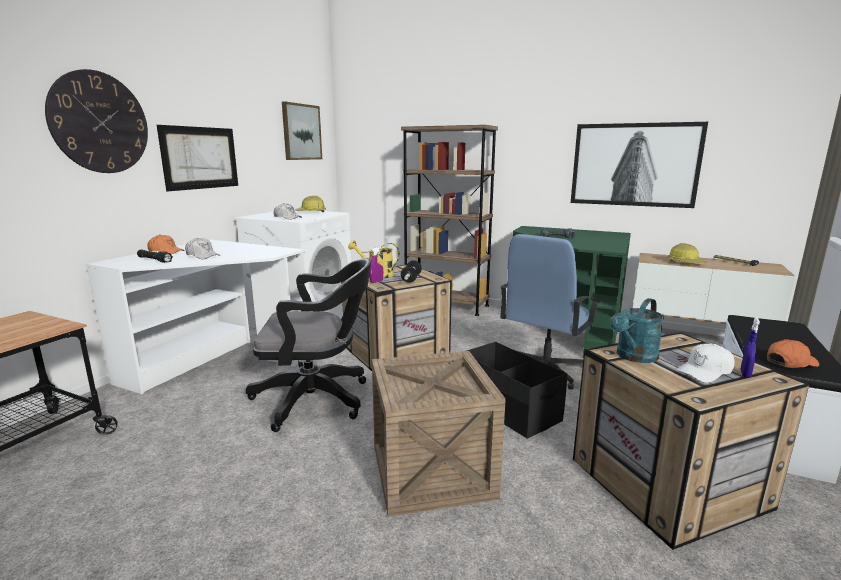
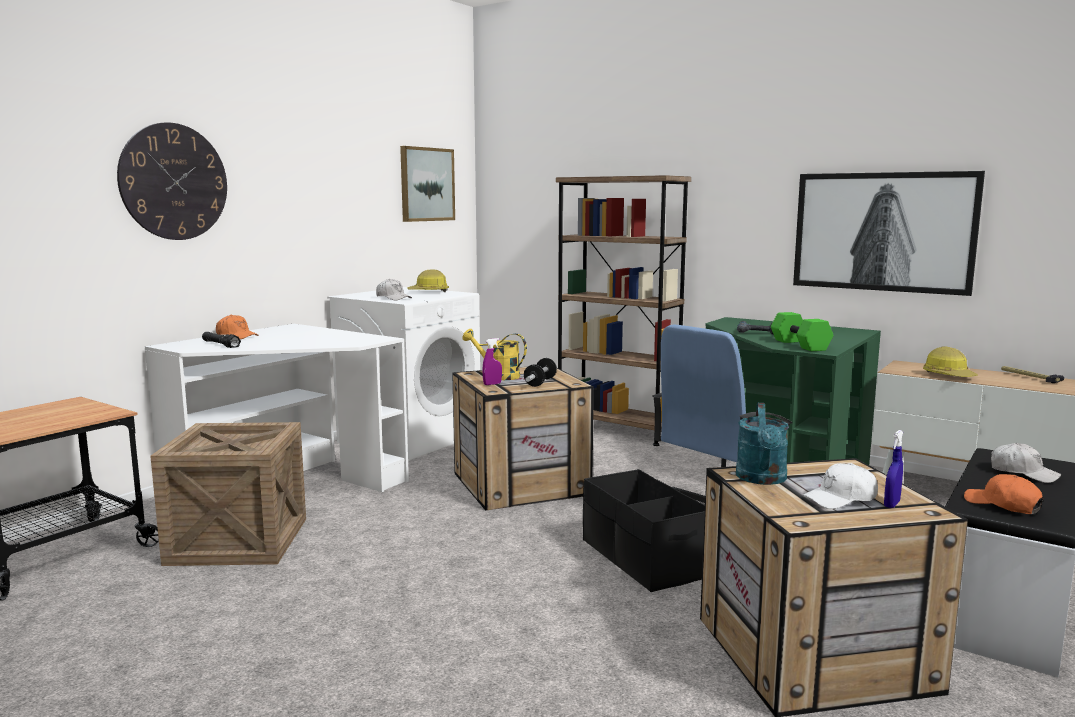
camera: 10 degrees right, 5 degrees down
(200, 158) = (289, 220): picture -> none
(202, 256) = (277, 342): white cap -> white cap (1023, 473)
(318, 399) = (400, 530): black office chair -> none
(432, 471) = (512, 614): crate -> crate (238, 541)
(592, 245) = (798, 345): none -> green dumbbell
(633, 357) = (762, 479): turquoise watering can -> turquoise watering can turned 45 degrees counterclockwise
(790, 362) = (1002, 505): orange cap -> orange cap turned 120 degrees counterclockwise

